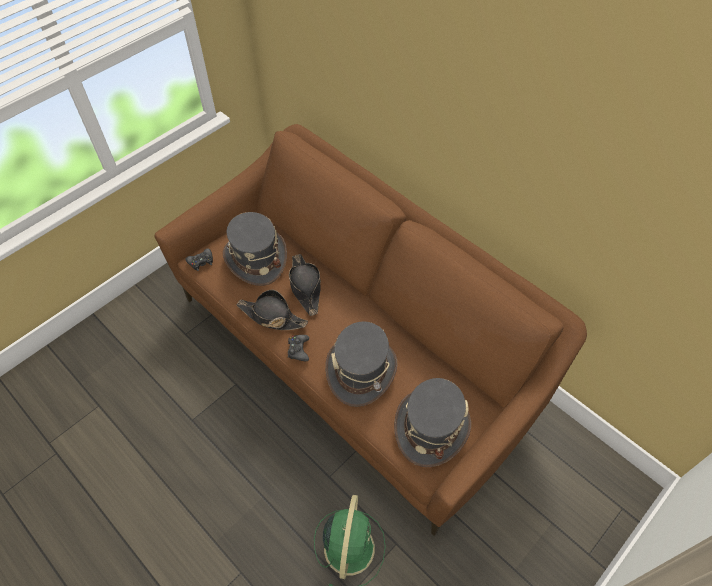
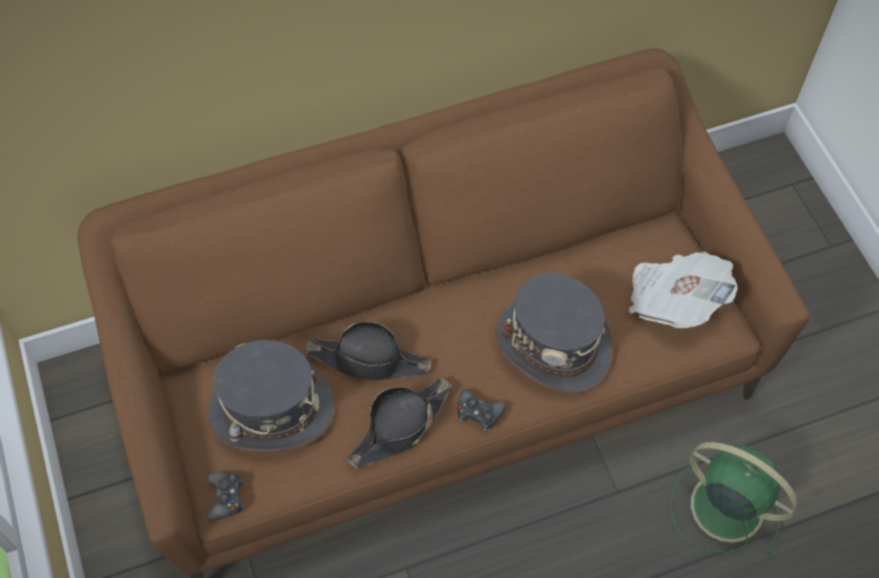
camera: 65 degrees left, 5 degrees up
(431, 427) = (674, 300): grey hat -> newspaper

